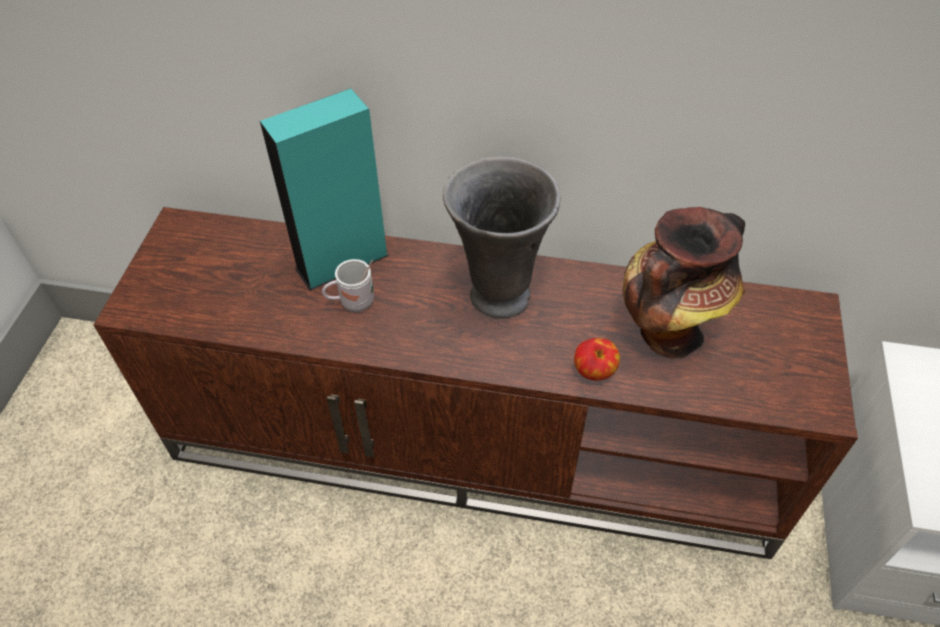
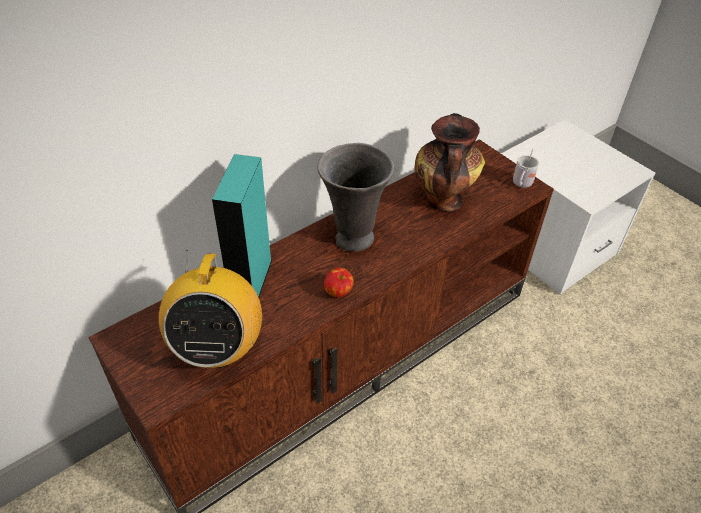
camera: 50 degrees left, 5 degrees down
(231, 301) = (217, 348): none -> radio
(352, 303) = (287, 296): white mug -> white mug (521, 185)
(594, 372) = (437, 238): apple -> apple (338, 292)

